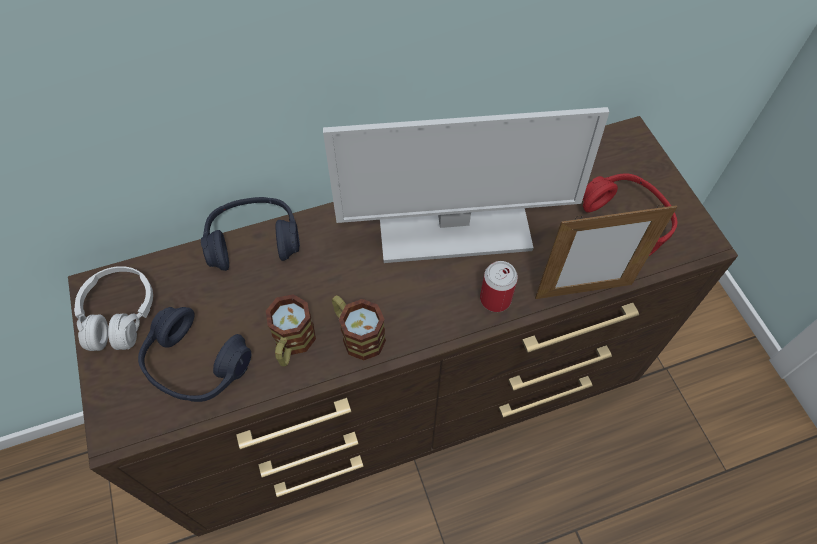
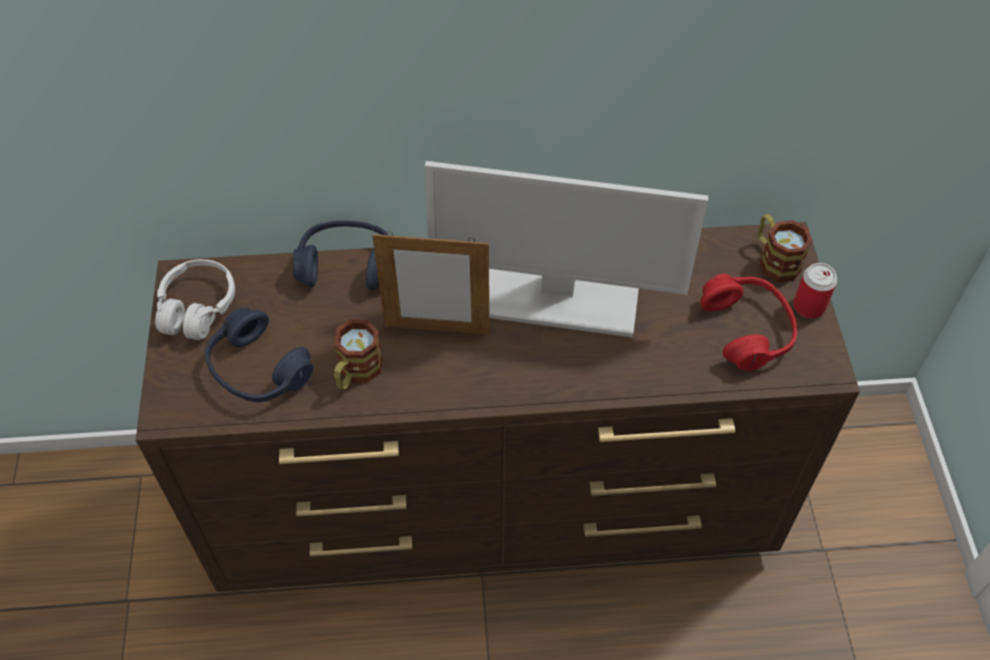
camera: 15 degrees right, 5 degrees down
(357, 334) = (423, 378): mug -> mug (774, 259)
(495, 299) = (576, 376): can -> can (808, 306)
(583, 291) = (673, 389): picture frame -> picture frame (437, 329)

